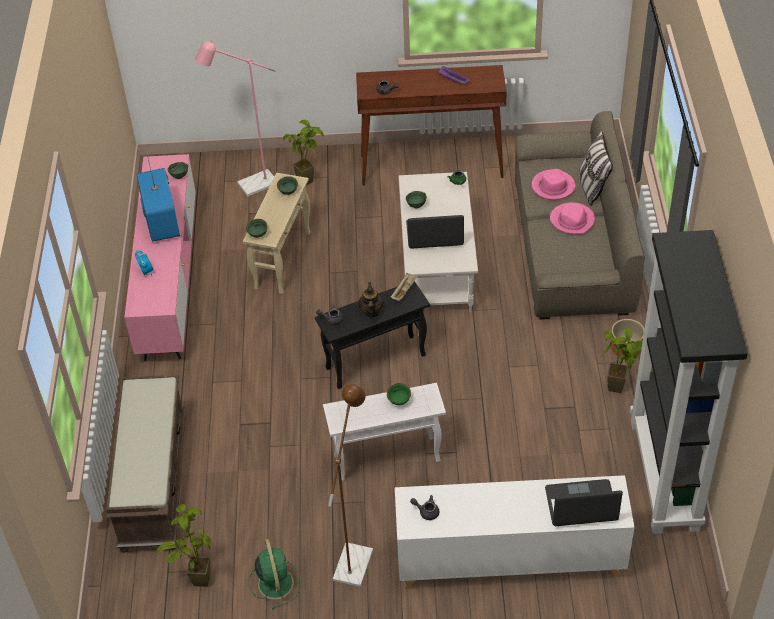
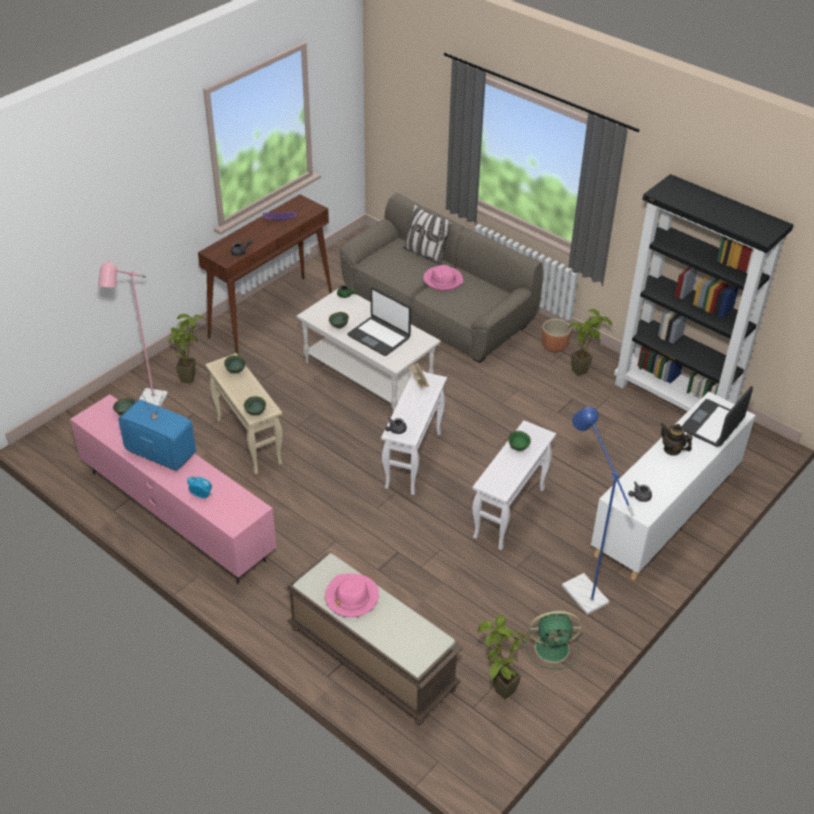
camera: 50 degrees left, 5 degrees down
(275, 582) = (553, 648): green fan -> green fan turned 150 degrees clockwise
(355, 557) = (579, 588): brown floor lamp -> blue floor lamp
(370, 312) = (415, 408): teapot -> teapot (672, 449)
(375, 362) = (413, 460): black side table -> white side table
(434, 235) = (379, 336): laptop -> laptop turned 90 degrees counterclockwise
(552, 187) = (401, 268): pink hat -> pink hat (351, 597)

